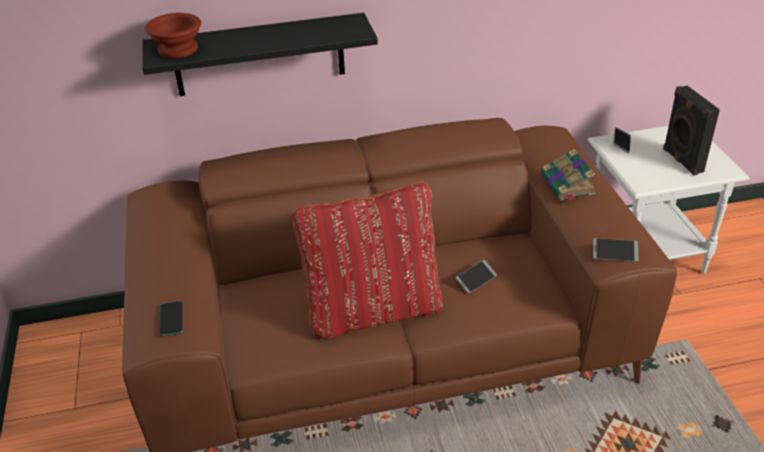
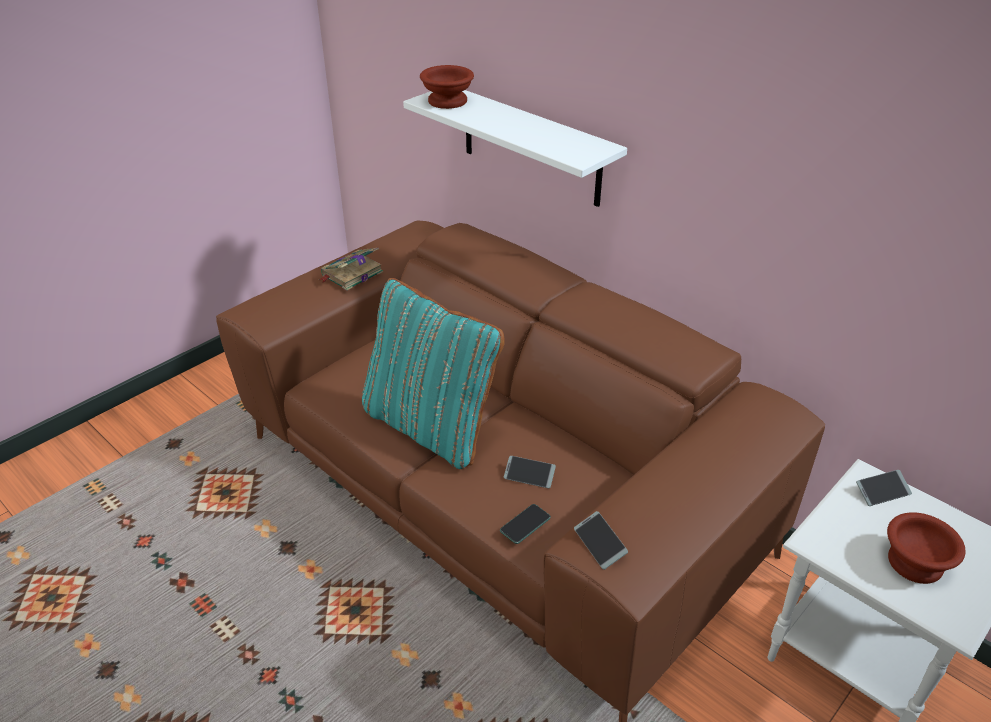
camera: 55 degrees right, 0 degrees up
(171, 319) = (276, 306): phone -> phone (525, 524)
(259, 55) = (531, 146): black shelf -> white shelf
(373, 310) = (431, 426): red pillow -> turquoise pillow
(567, 185) = (693, 461): book -> book (351, 274)
(681, 161) = (916, 565): black speaker -> brown bowl

